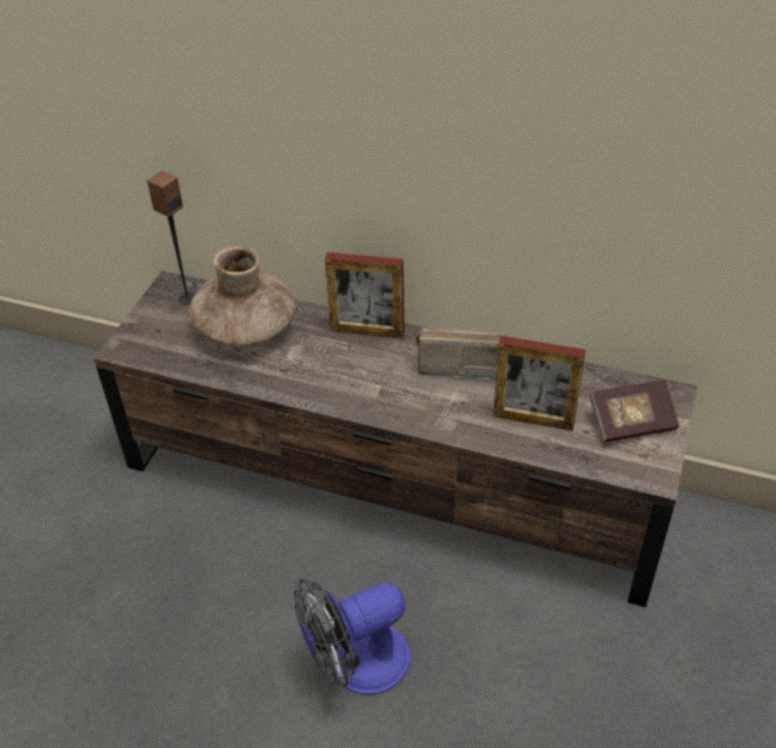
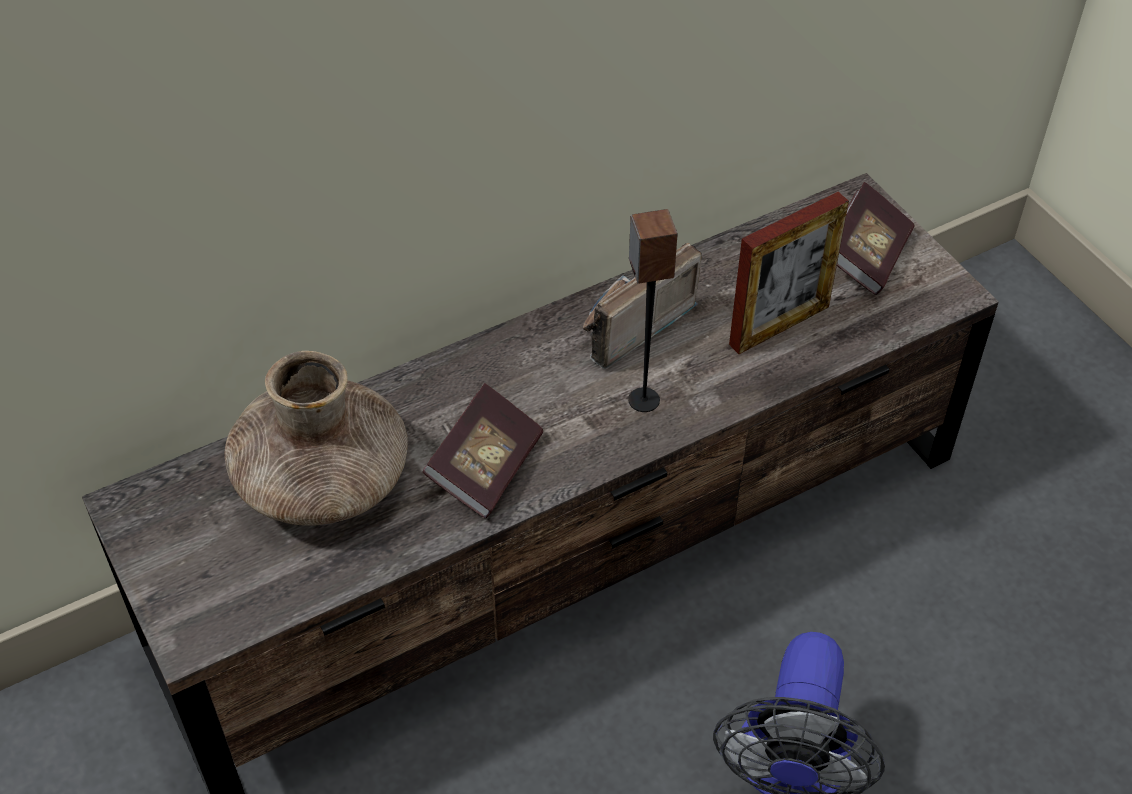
camera: 50 degrees left, 5 degrees up
(187, 298) = (179, 503): speaker -> speaker (643, 400)
(312, 375) = (486, 467): none -> book
(367, 331) = (473, 366): picture frame -> none

